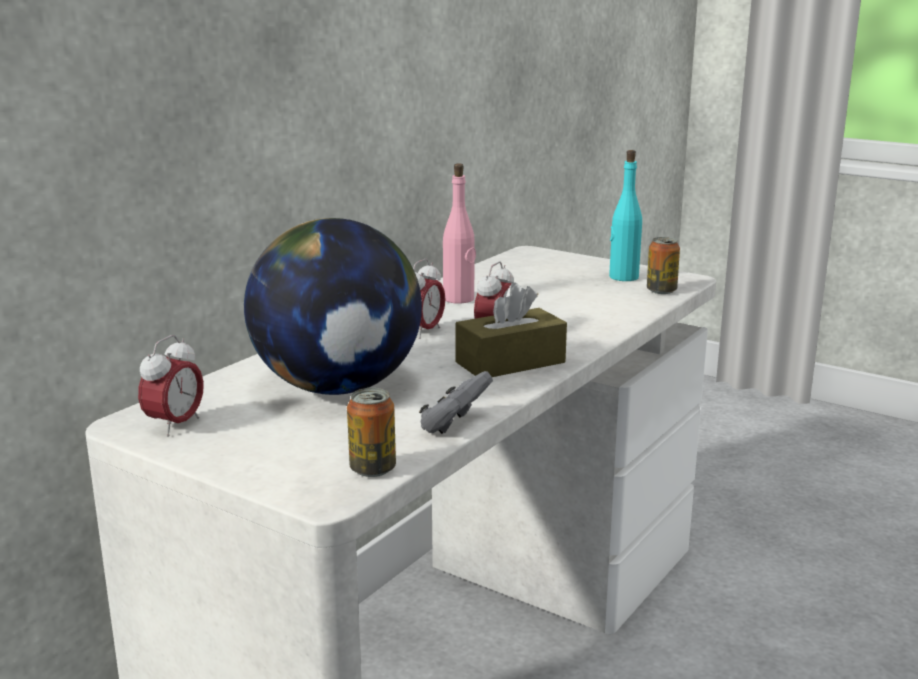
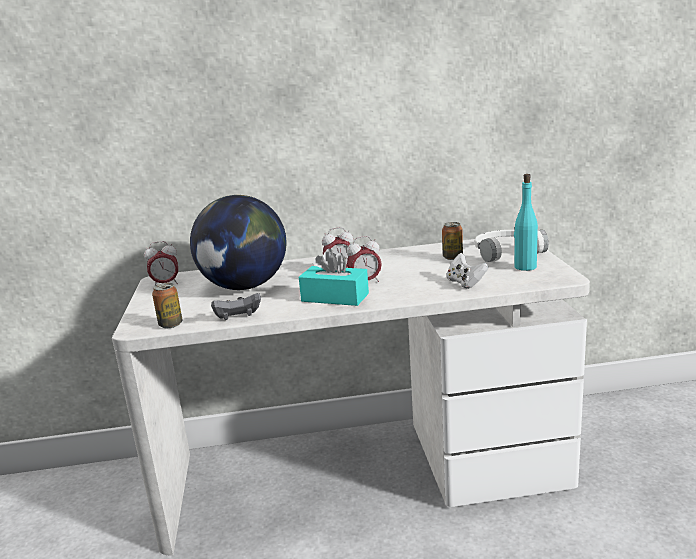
camera: 50 degrees right, 0 degrees up
(459, 299) = (401, 258): pink bottle -> none
(510, 362) = (335, 297): brown tissue box -> turquoise tissue box
(561, 266) = (506, 252): none -> white headphones
(612, 307) = (465, 283): none -> white game controller
(661, 291) = (524, 281): can -> can (452, 257)

